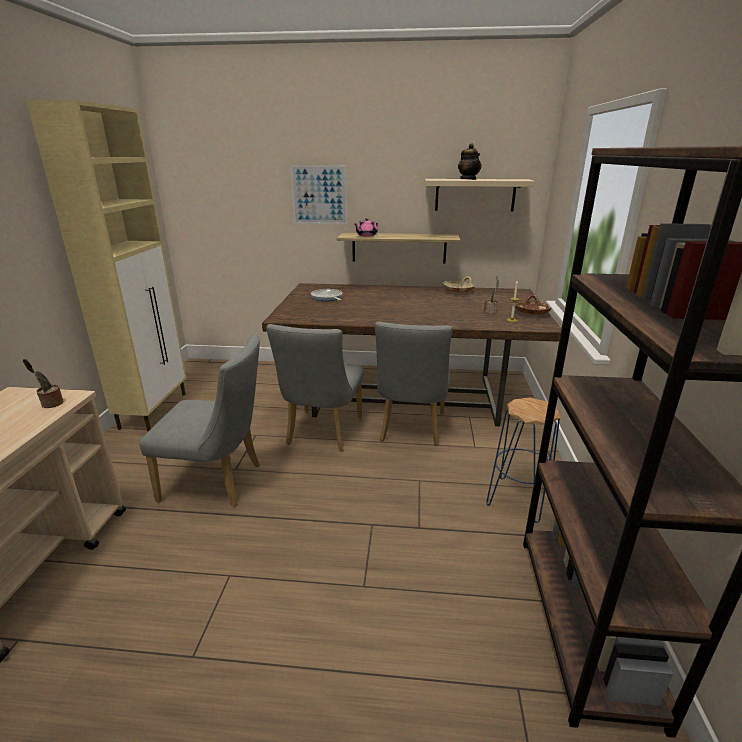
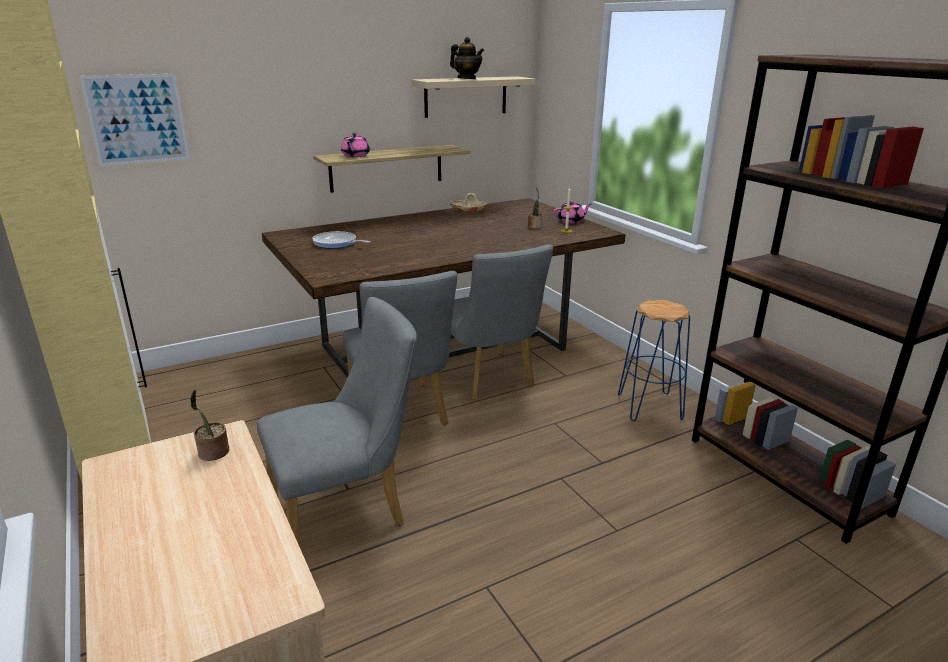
camera: 35 degrees left, 0 degrees up
(319, 195) = (278, 106): picture -> picture (137, 119)
(531, 313) = (571, 221): brown bowl -> pink teapot

